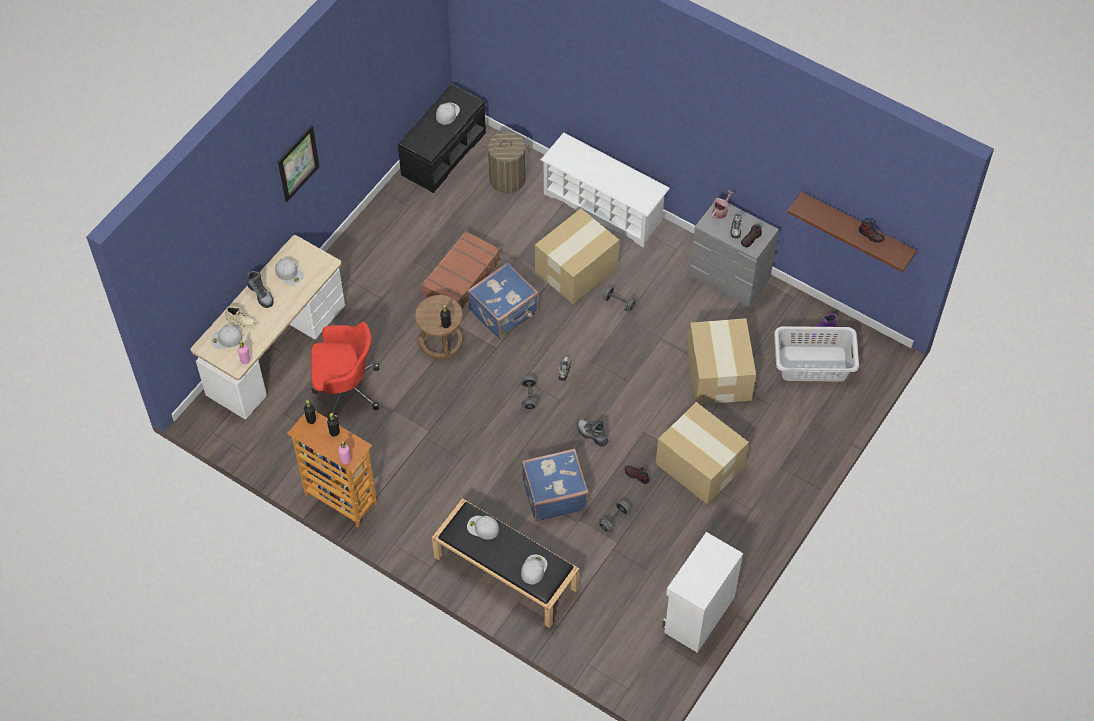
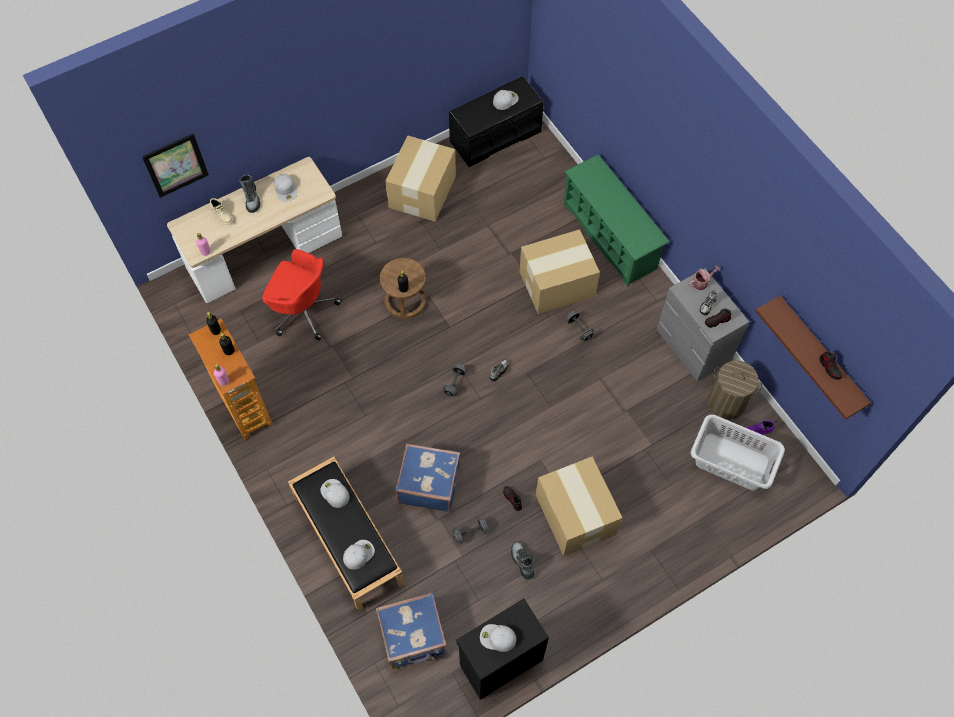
camera: 25 degrees right, 5 degrees up
(226, 339) = (200, 226): white cap -> white cap (497, 638)
(298, 163) = (319, 90): picture -> picture (175, 165)
(461, 278) = (452, 251): brown suitcase -> none
(504, 312) = (474, 297): blue suitcase -> blue suitcase (414, 637)
(507, 179) = (538, 179): laundry basket -> laundry basket (726, 402)
(592, 434) = (492, 442): boot -> boot (522, 561)
(603, 207) = (610, 236): white shoe rack -> green shoe rack
(698, 614) = (500, 661): white cabinet -> black cabinet
(718, 375) = (636, 435): cardboard box -> cardboard box (421, 192)

